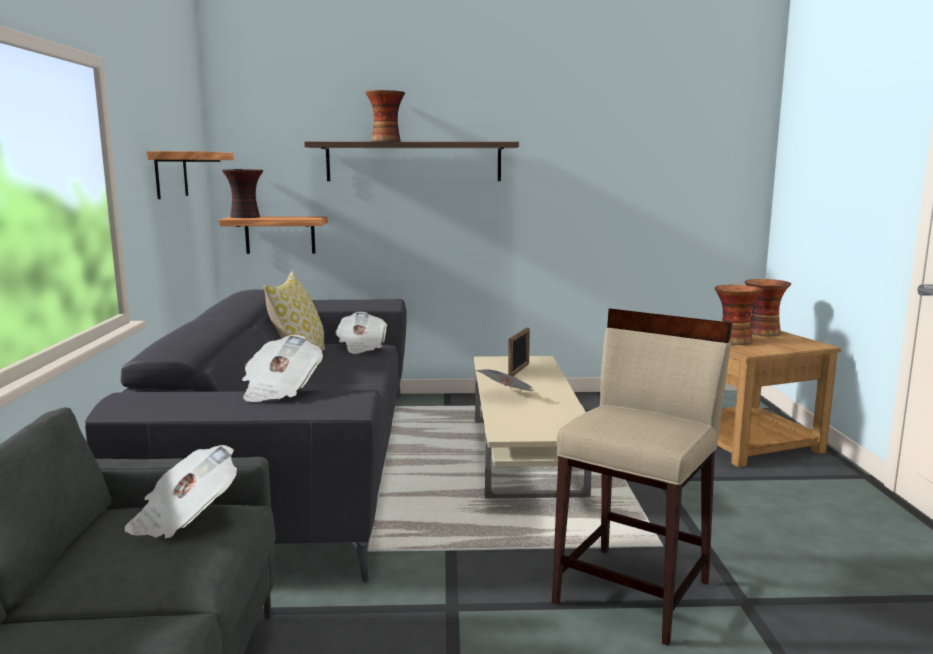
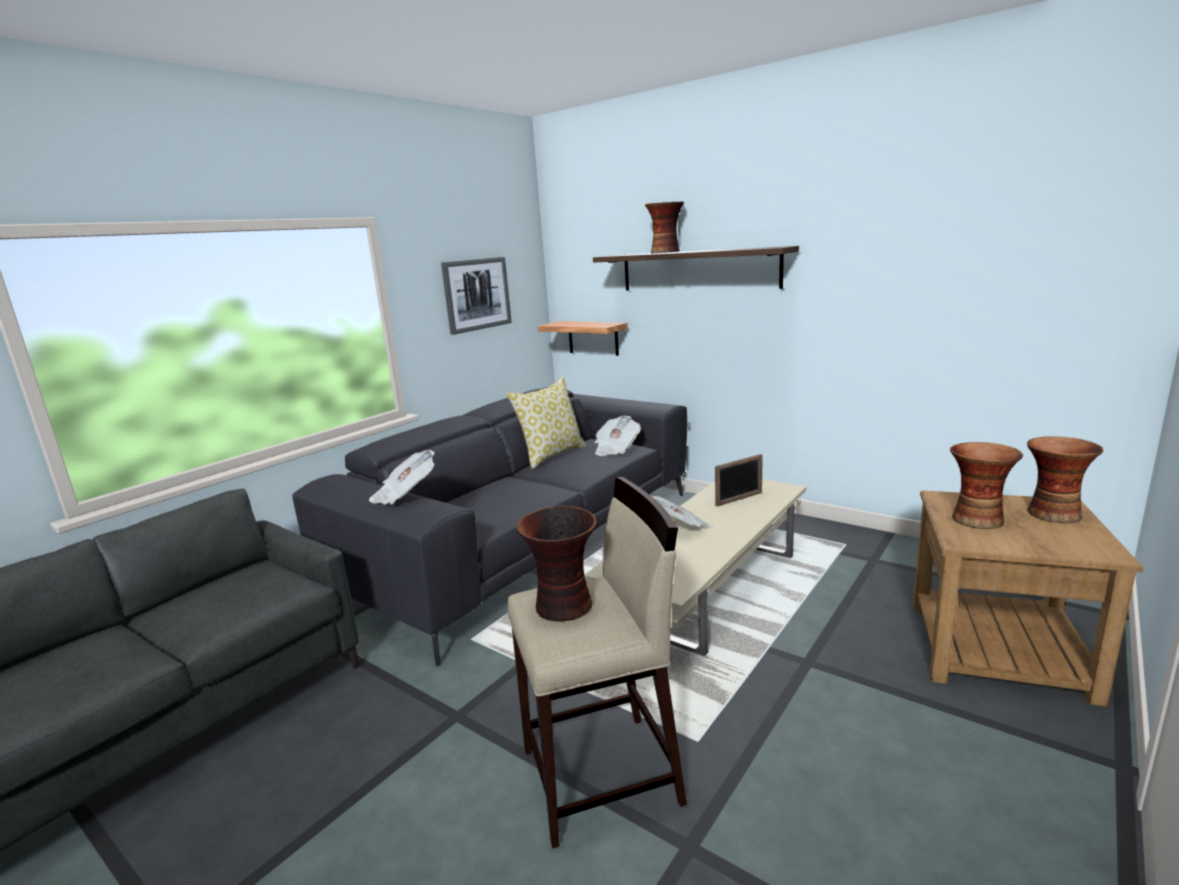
camera: 40 degrees right, 5 degrees up
(171, 174) = (477, 294): shelf -> picture
(184, 518) = (263, 584): newspaper -> none
(246, 217) = (562, 323): vase -> vase (564, 607)

